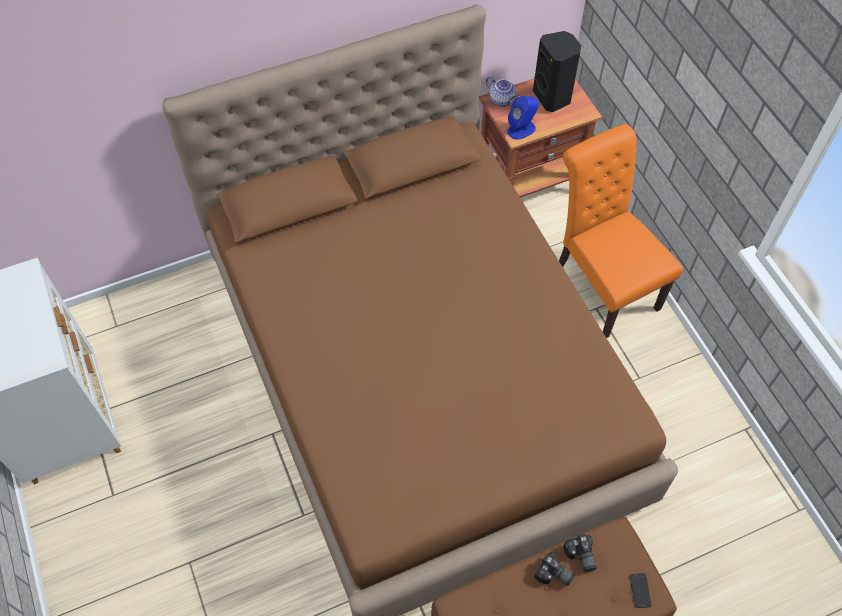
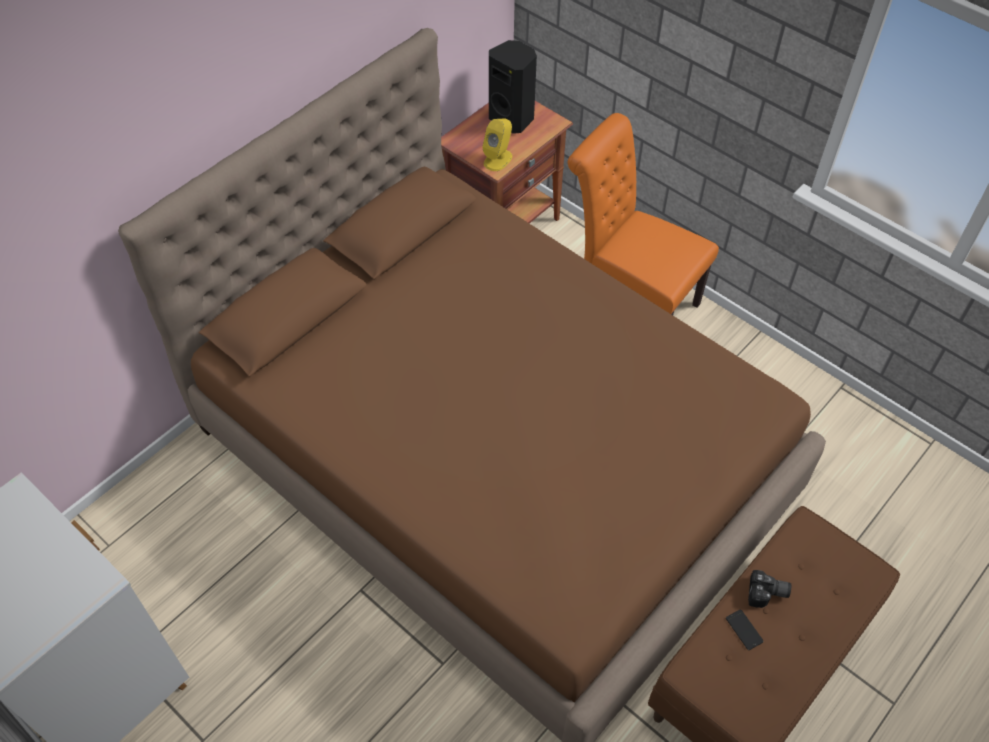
camera: 25 degrees left, 5 degrees down
(502, 100) = (462, 137): teapot -> none
(521, 129) = (498, 159): blue speaker -> yellow speaker
(580, 557) = (782, 564): camera -> none
(640, 590) = (857, 571): phone -> phone (744, 630)

